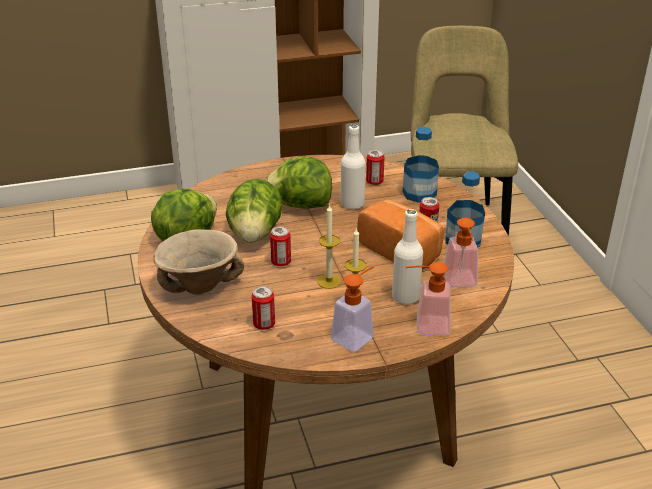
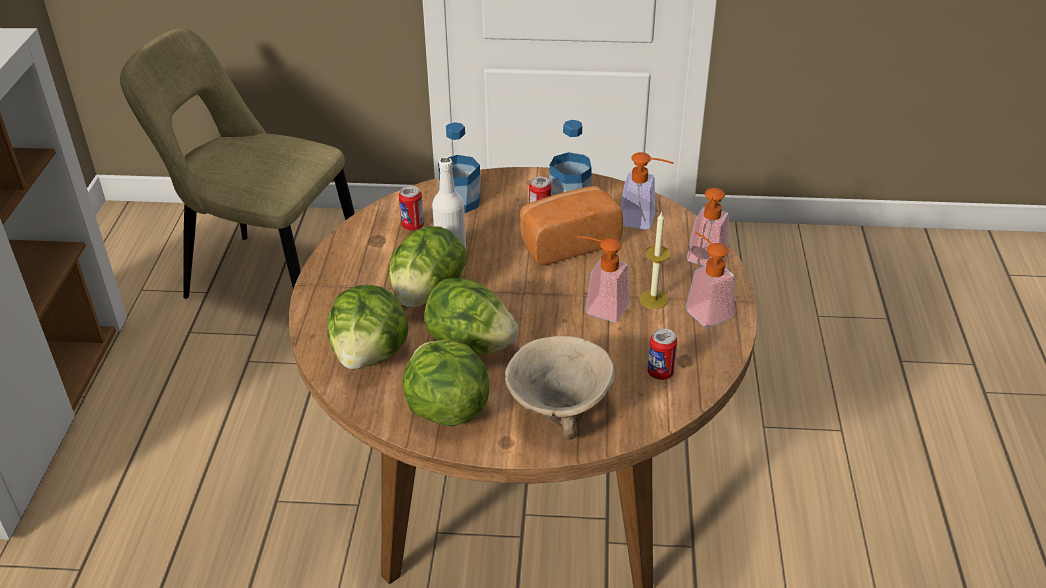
camera: 70 degrees left, 5 degrees up
(226, 199) = (370, 355): none -> lettuce
(281, 262) = (543, 335): can -> none
(329, 281) = (599, 307): candle -> soap dispenser
(405, 297) = (651, 261): white bottle -> none

